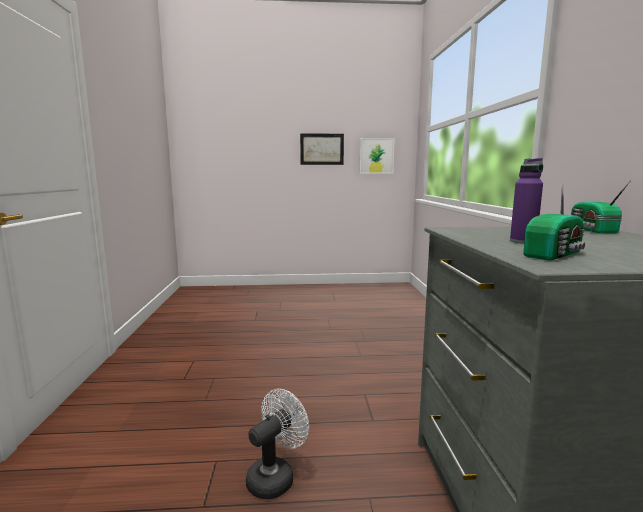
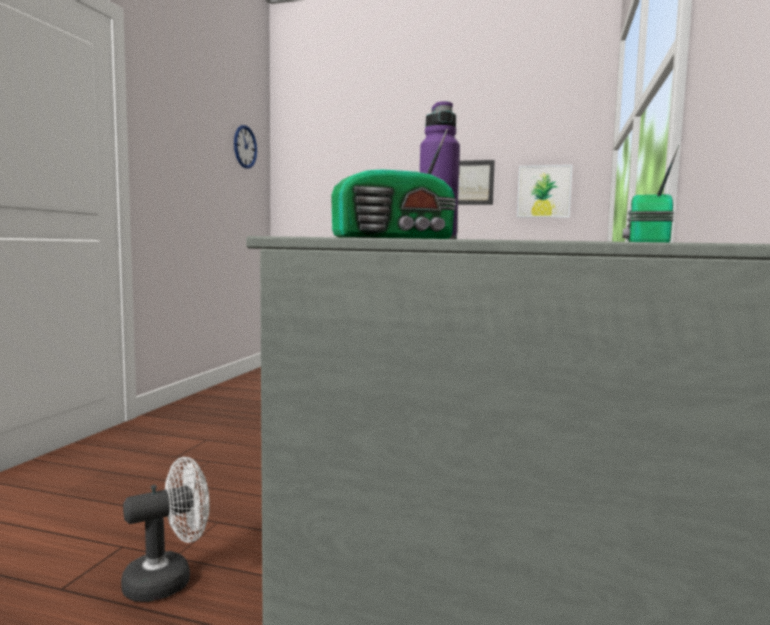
camera: 20 degrees right, 5 degrees down
(154, 119) = (245, 147): none -> wall clock

